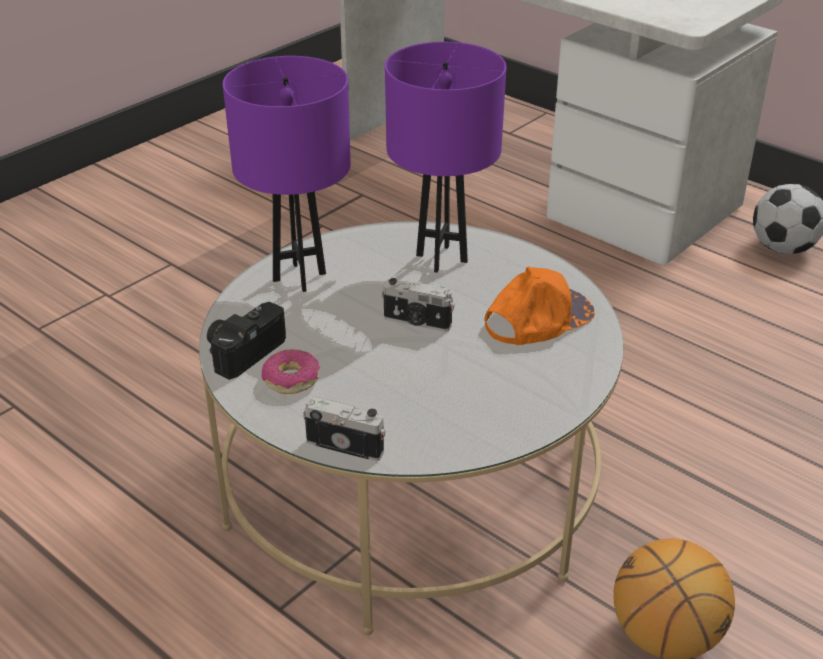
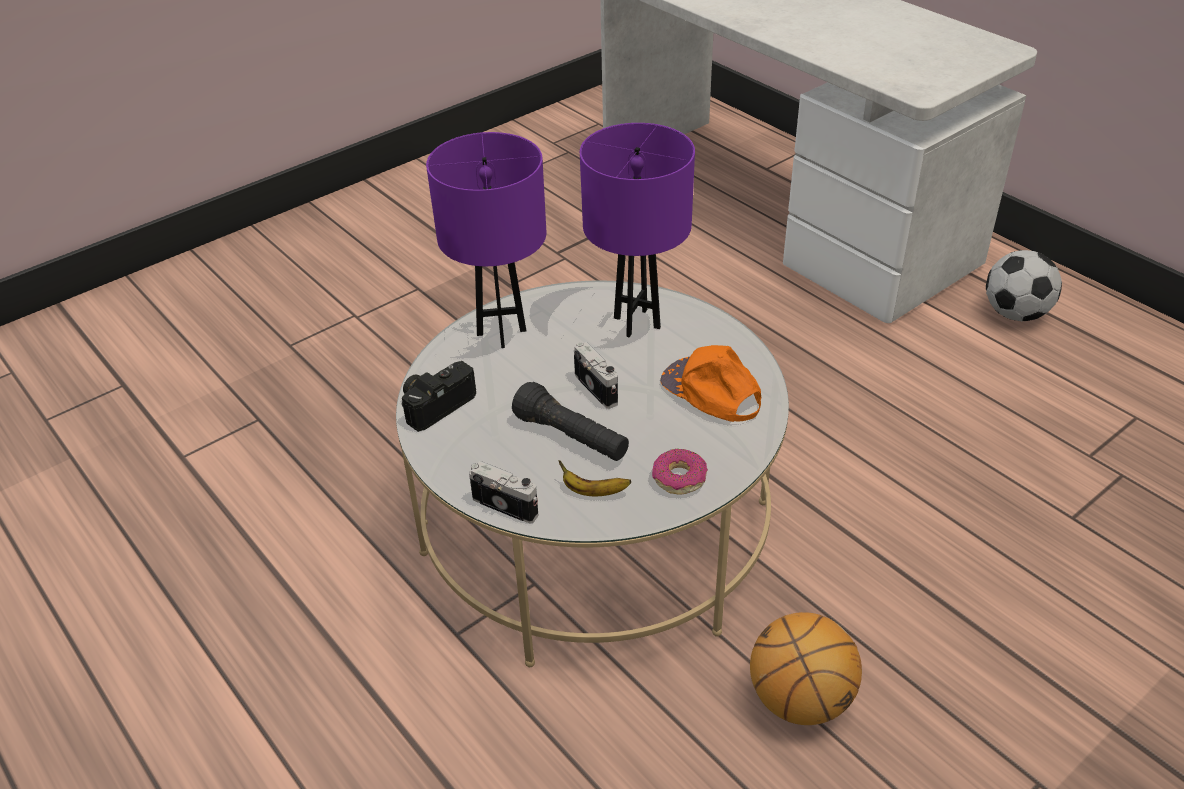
camera: 10 degrees right, 5 degrees up
(291, 379) = (472, 436): donut -> donut (679, 478)
(401, 372) = (572, 438): none -> black flashlight
(416, 322) = (598, 388): camera -> camera turned 150 degrees counterclockwise
(438, 423) = (593, 492): none -> banana
(537, 317) = (711, 392): orange cap -> orange cap turned 105 degrees counterclockwise

